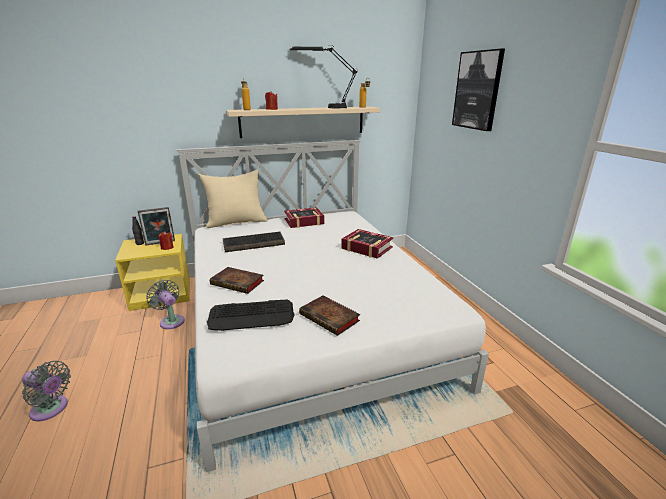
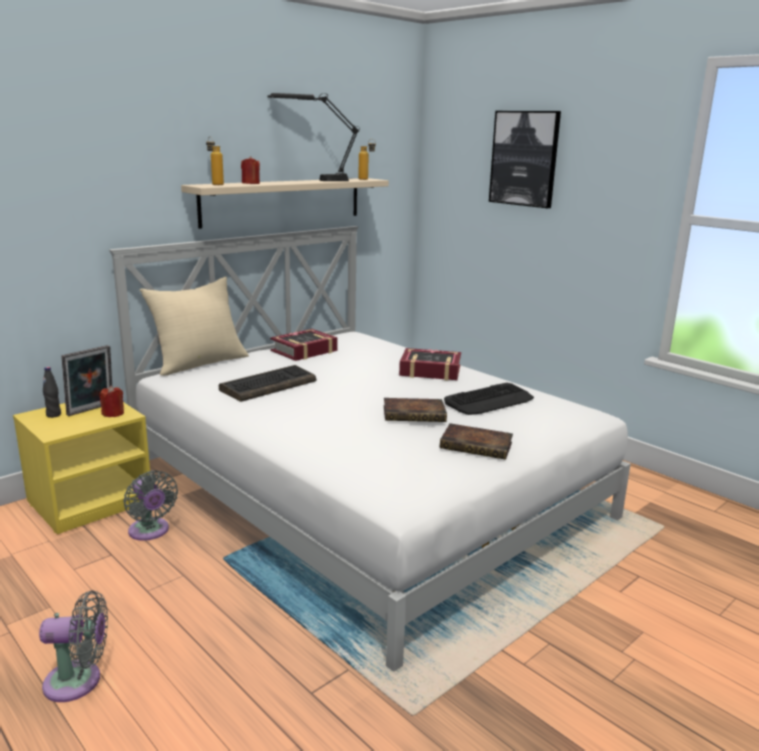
camera: 25 degrees left, 5 degrees down
(171, 321) = (150, 532): grey fan -> grey fan turned 150 degrees counterclockwise
(238, 283) = (316, 431): book -> book (415, 414)
(252, 316) = (387, 459): keyboard -> keyboard (489, 400)

